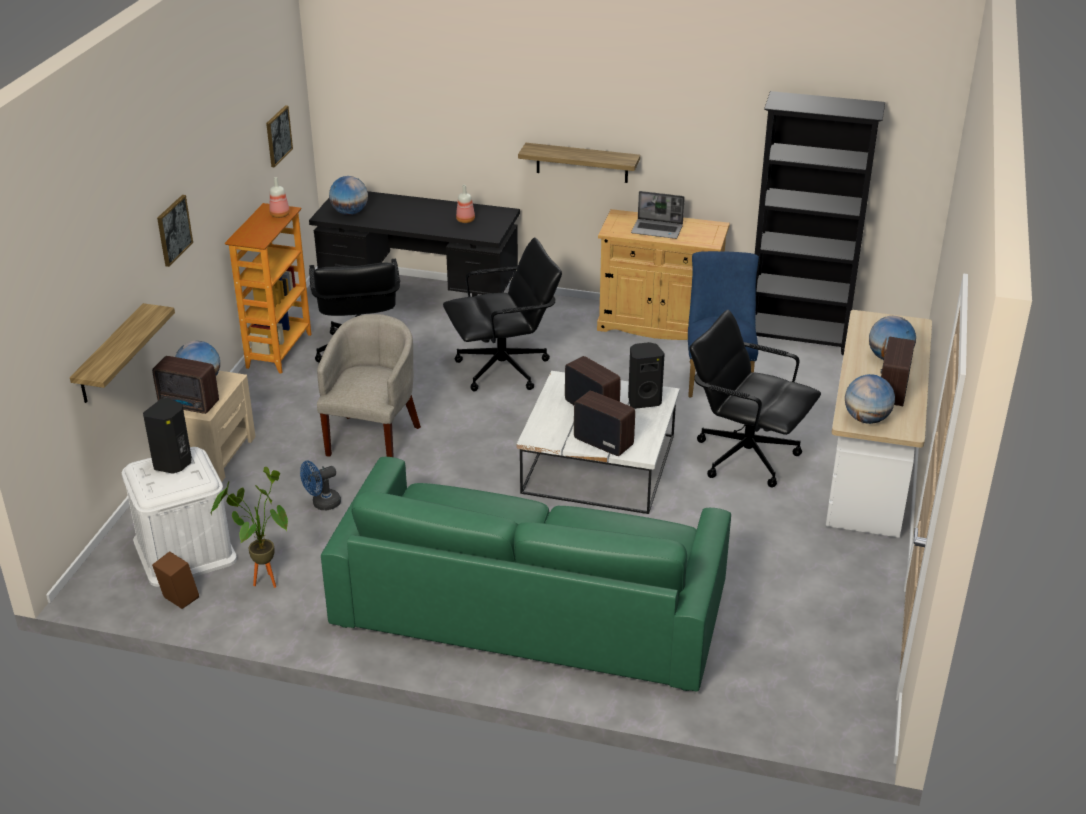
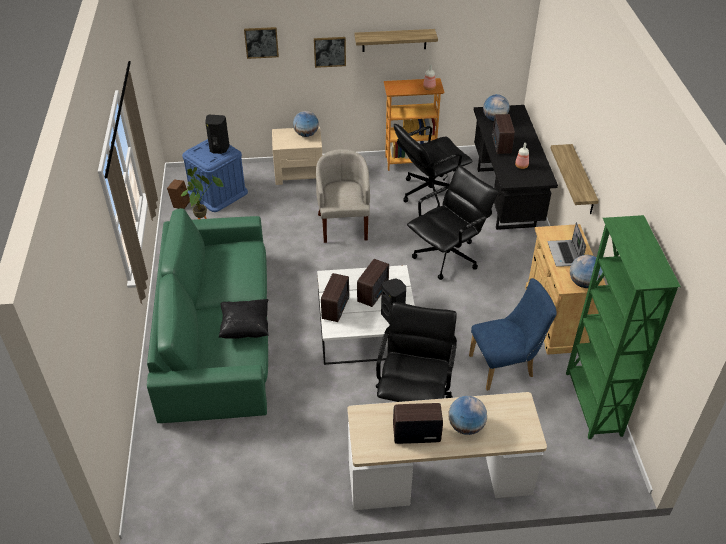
camera: 70 degrees right, 10 degrees up
(111, 355) = (247, 86): shelf -> shelf (394, 40)
(184, 550) = (217, 192): white storage box -> blue storage box
(189, 405) = (283, 138): radio -> radio (501, 145)
(278, 136) = (478, 47): picture -> picture (261, 42)
(322, 504) = (274, 225): blue fan -> none
(373, 438) = (343, 225): beige armchair -> beige armchair turned 90 degrees counterclockwise
(504, 369) = (447, 257): black office chair -> black office chair turned 90 degrees counterclockwise
(605, 524) = (245, 328): none -> black pillow
(798, 339) = (592, 404): black bookcase -> green bookcase
(866, 419) = (369, 424): globe -> globe (583, 283)

